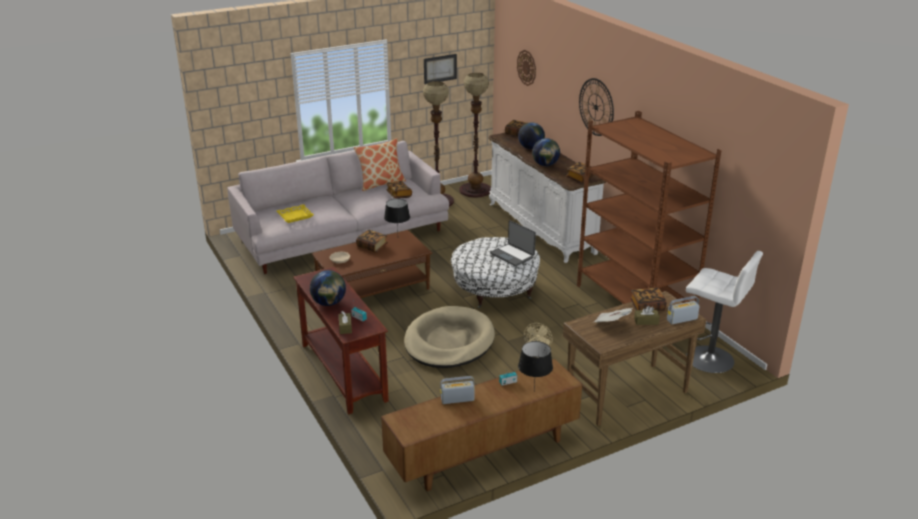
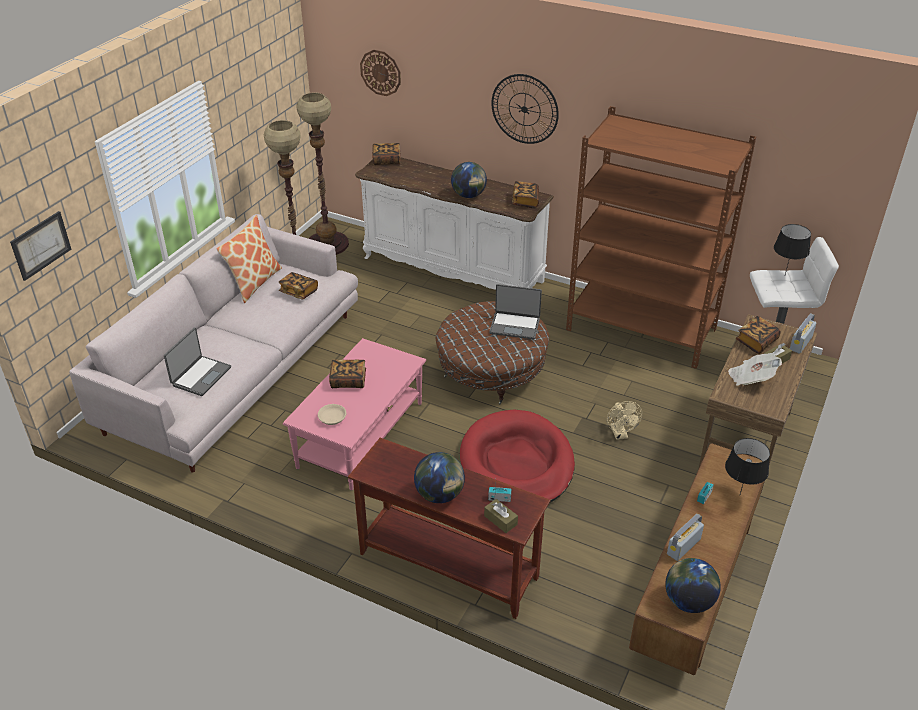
camera: 35 degrees left, 10 degrees up
(295, 216) = (200, 376): yellow tray -> laptop
(374, 291) = (361, 434): brown coffee table -> pink coffee table
(397, 238) = (364, 355): black table lamp -> black table lamp (785, 276)
(440, 68) = (259, 100): picture -> picture (41, 245)
(449, 341) = (517, 463): beige dog bed -> red dog bed
(495, 290) = (491, 372): white ottoman -> brown ottoman
(531, 148) = (425, 176): globe -> globe (688, 601)

